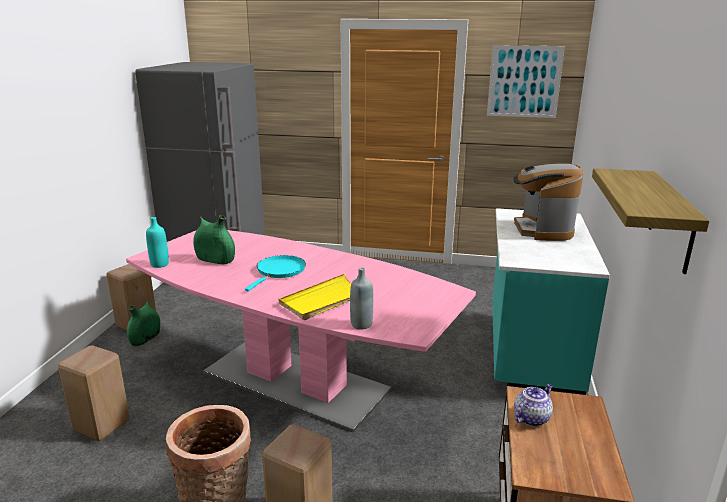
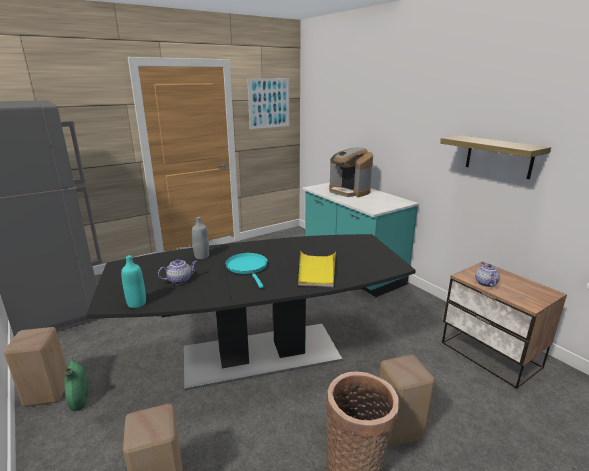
camera: 45 degrees left, 0 degrees up
(215, 260) = (180, 280): green vase -> teapot
(296, 381) = (262, 354): pink dining table -> black dining table
(361, 324) = (365, 274): grey bottle -> grey bottle (202, 256)

